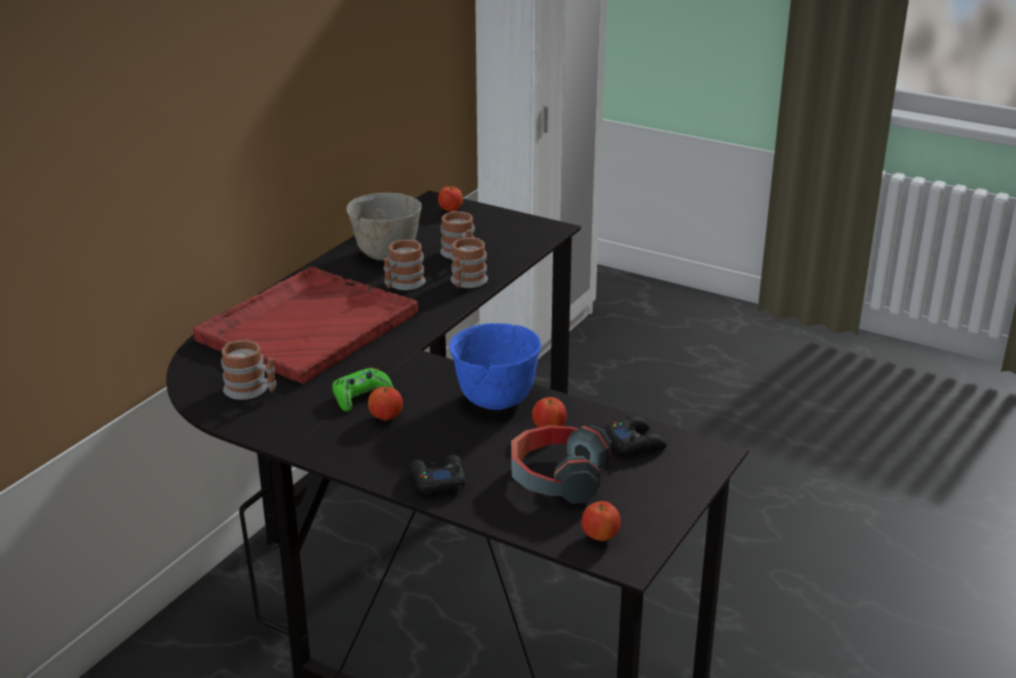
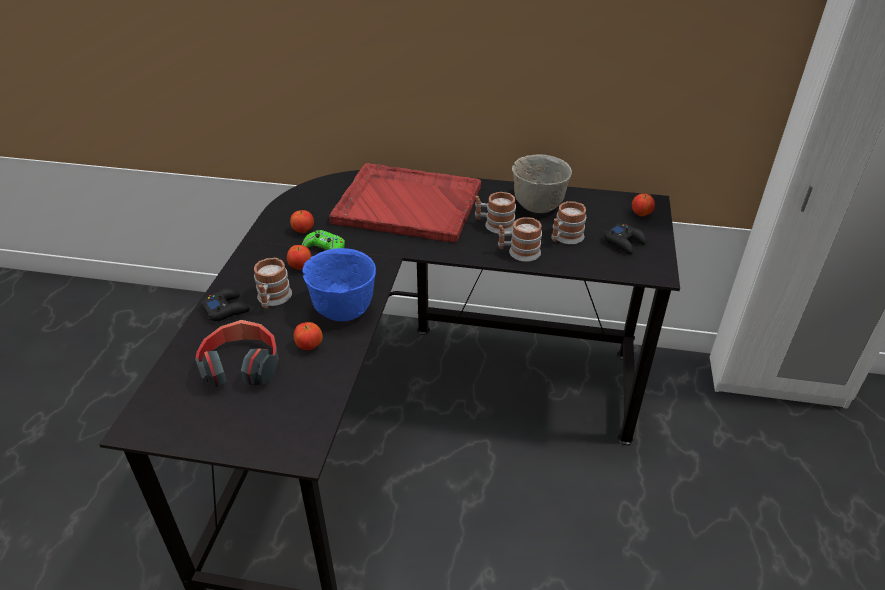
camera: 70 degrees right, 10 degrees up
(252, 391) = (315, 208): mug -> mug (273, 299)
(600, 537) = (164, 406): apple -> apple (303, 231)
(634, 443) = (303, 399): black game controller -> black game controller (625, 242)

